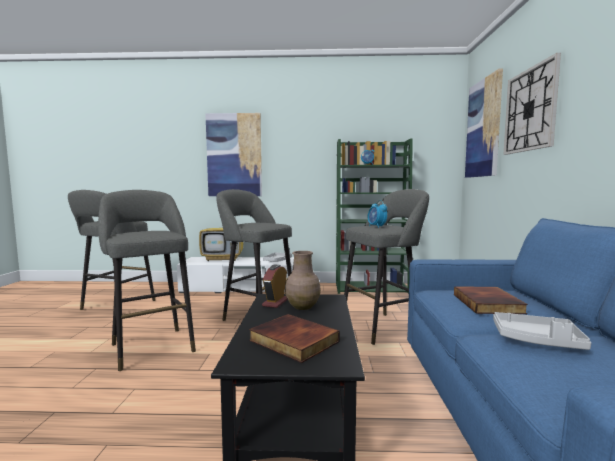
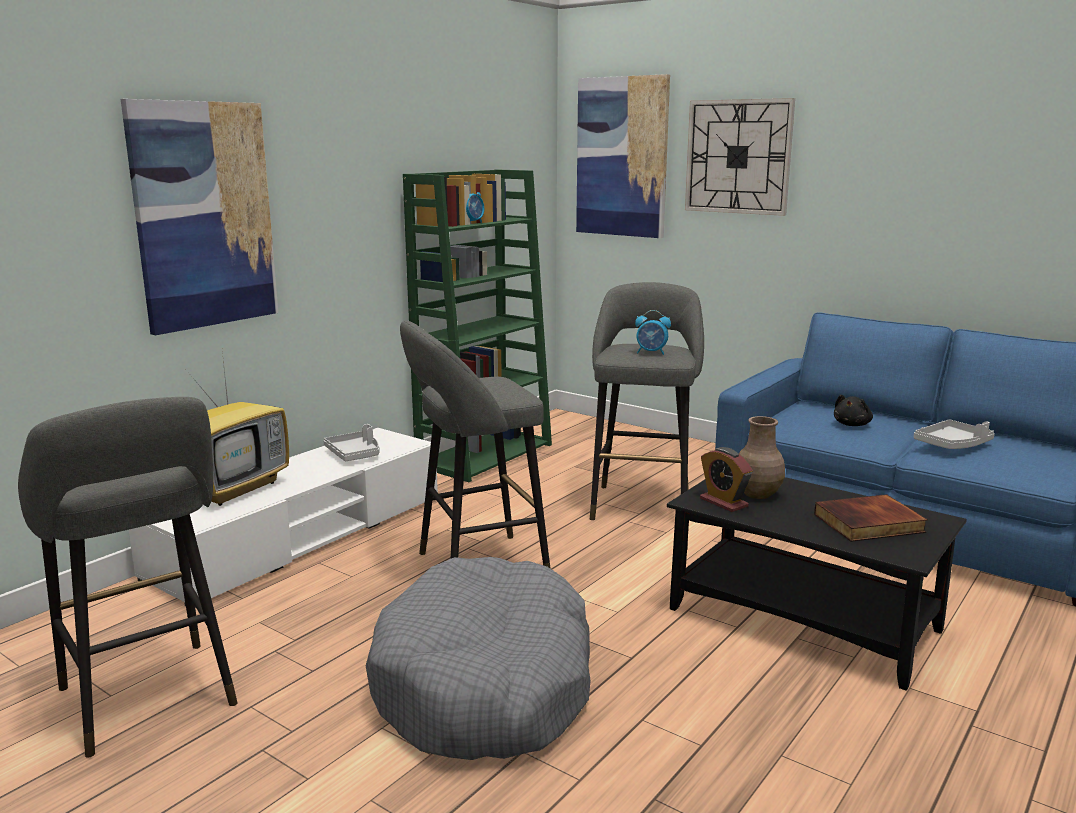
camera: 55 degrees left, 10 degrees up
(151, 346) = (485, 684): grey stool -> grey dog bed
(489, 304) = (852, 424): book -> black plush toy

